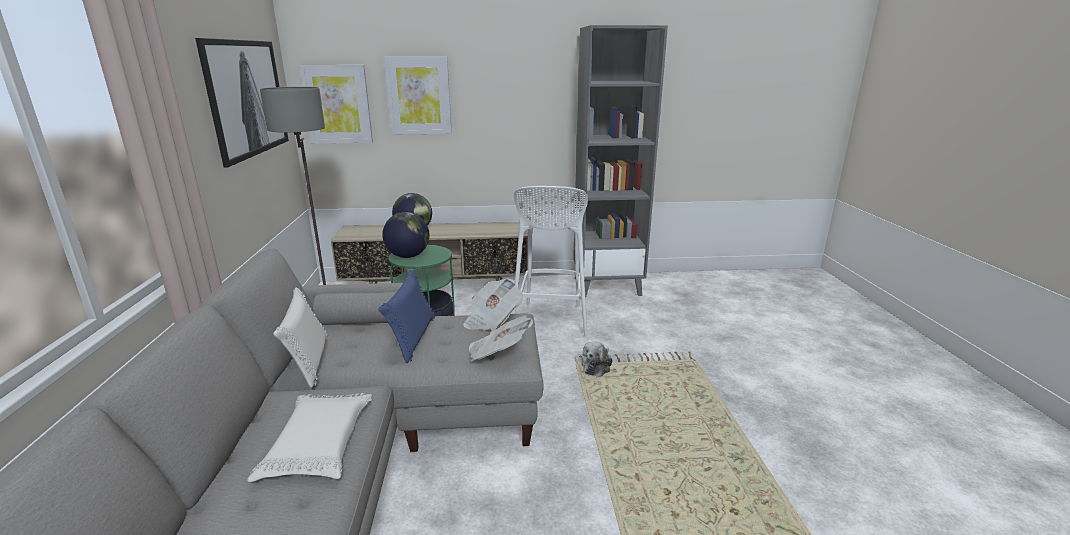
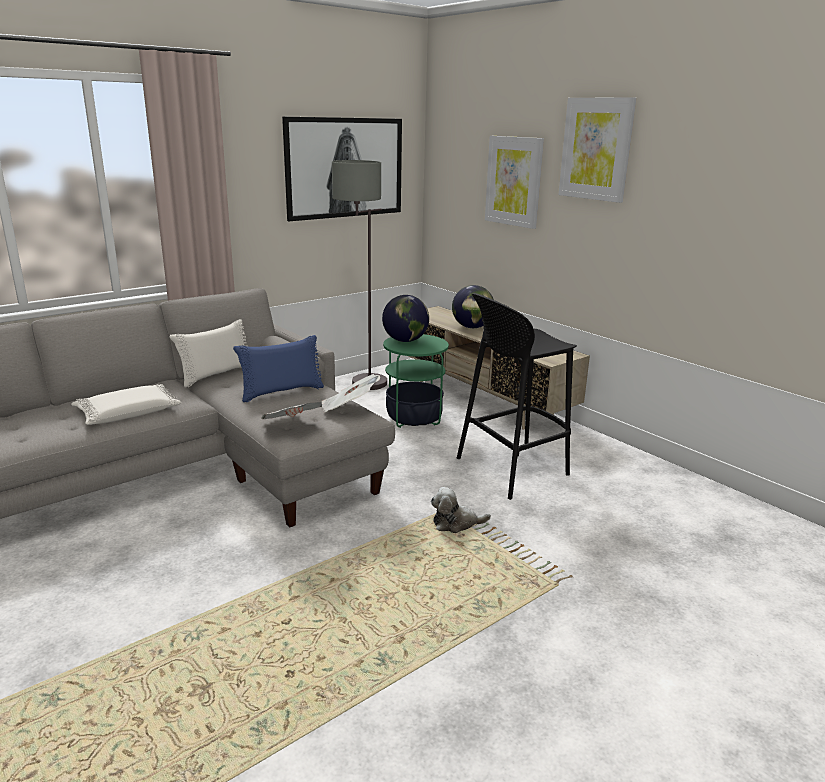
camera: 55 degrees right, 0 degrees up
(337, 104) = (452, 183): picture -> picture (596, 149)
(550, 320) = (512, 469): white stool -> black stool
(607, 286) = (648, 477): grey bookcase -> none

